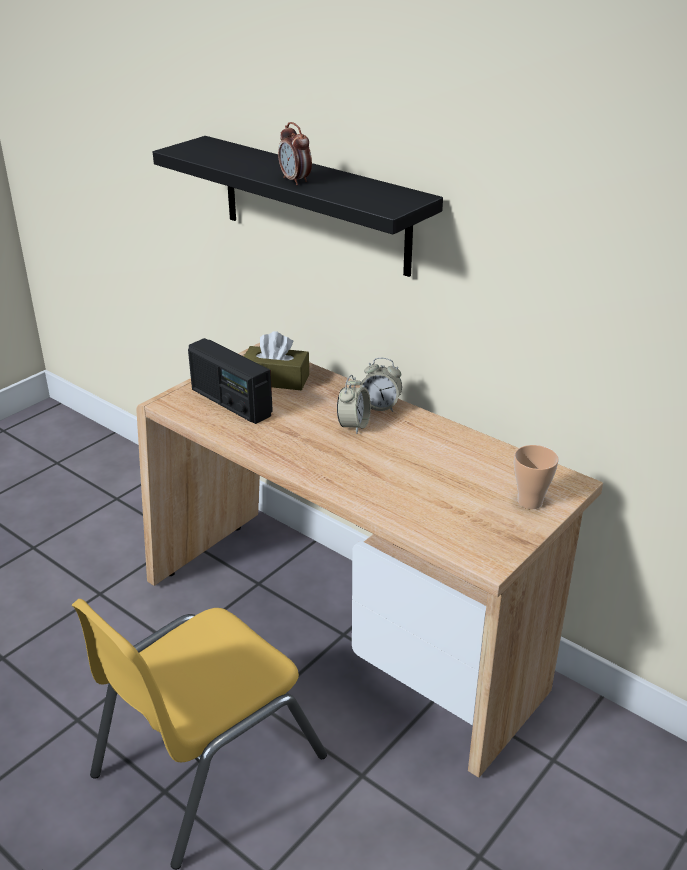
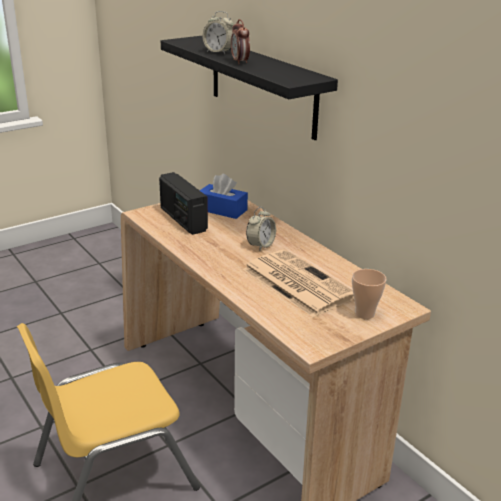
camera: 15 degrees right, 5 degrees down
(276, 379) = (222, 210): brown tissue box -> blue tissue box
(380, 406) = (287, 236): alarm clock -> alarm clock (219, 52)
(426, 473) = (296, 283): none -> newspaper

